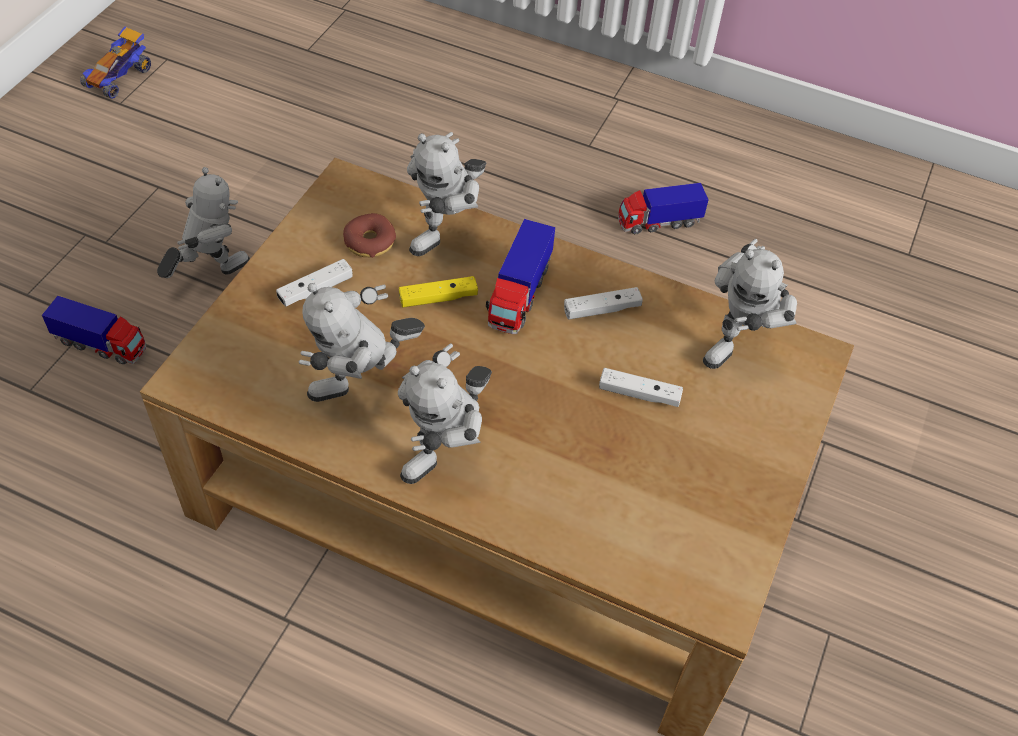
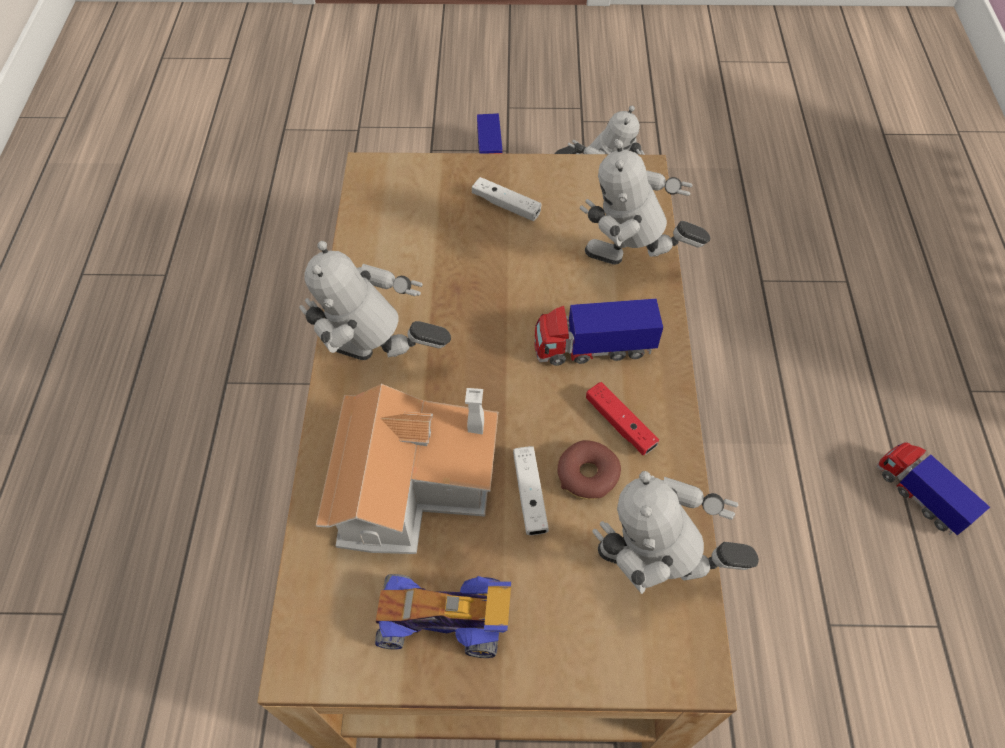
camera: 70 degrees right, 5 degrees up
(119, 76) = (745, 47): toy car -> toy car (445, 618)
(362, 388) = (419, 278): toy robot -> none
(370, 242) = (583, 217): donut -> donut (587, 475)
(438, 298) = (550, 289): yellow game controller -> none
(588, 470) = (413, 482): none -> toy house
(602, 309) = (620, 424): white game controller -> red game controller

